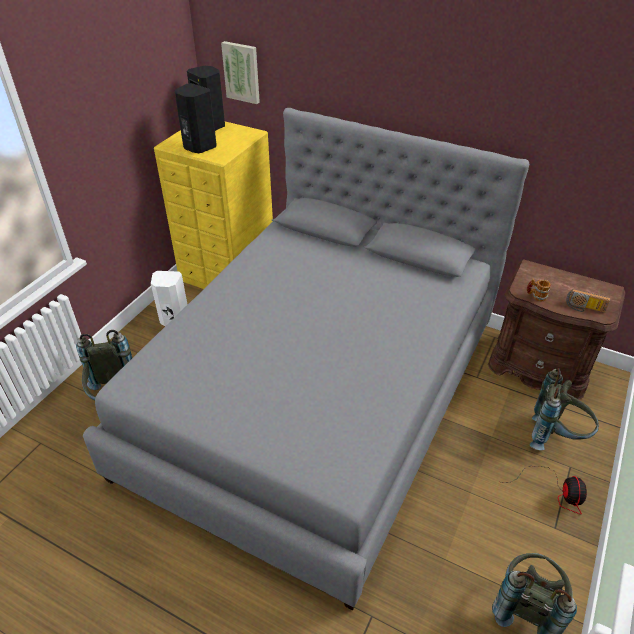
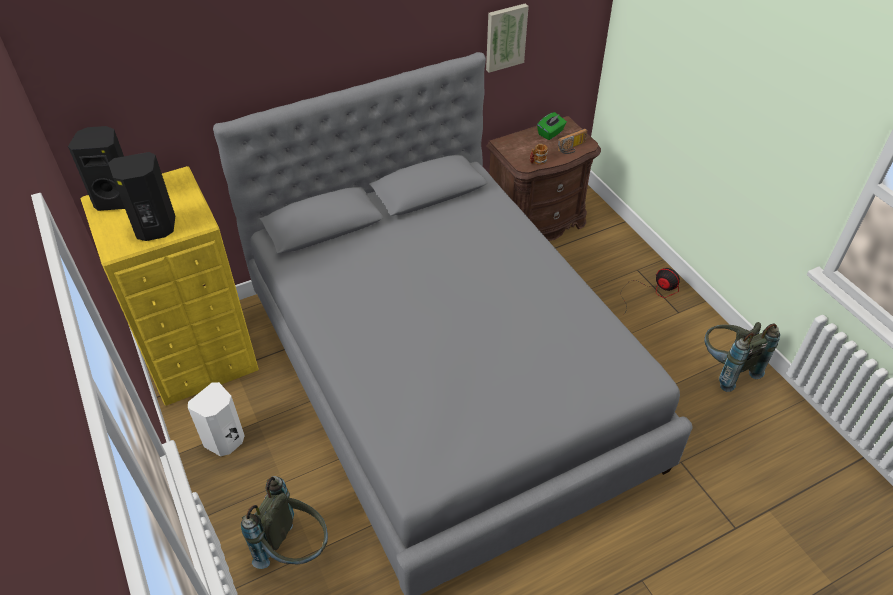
camera: 55 degrees left, 5 degrees up
(242, 72) = (126, 114): picture -> picture (505, 37)
(556, 436) = (607, 258): grey backpack -> none
(584, 287) = (551, 133): none -> green tissue box

